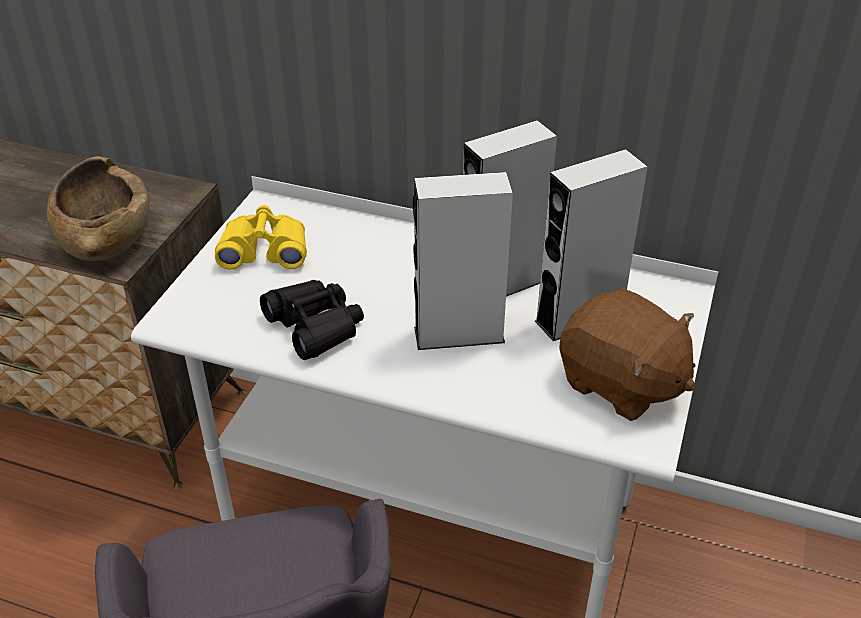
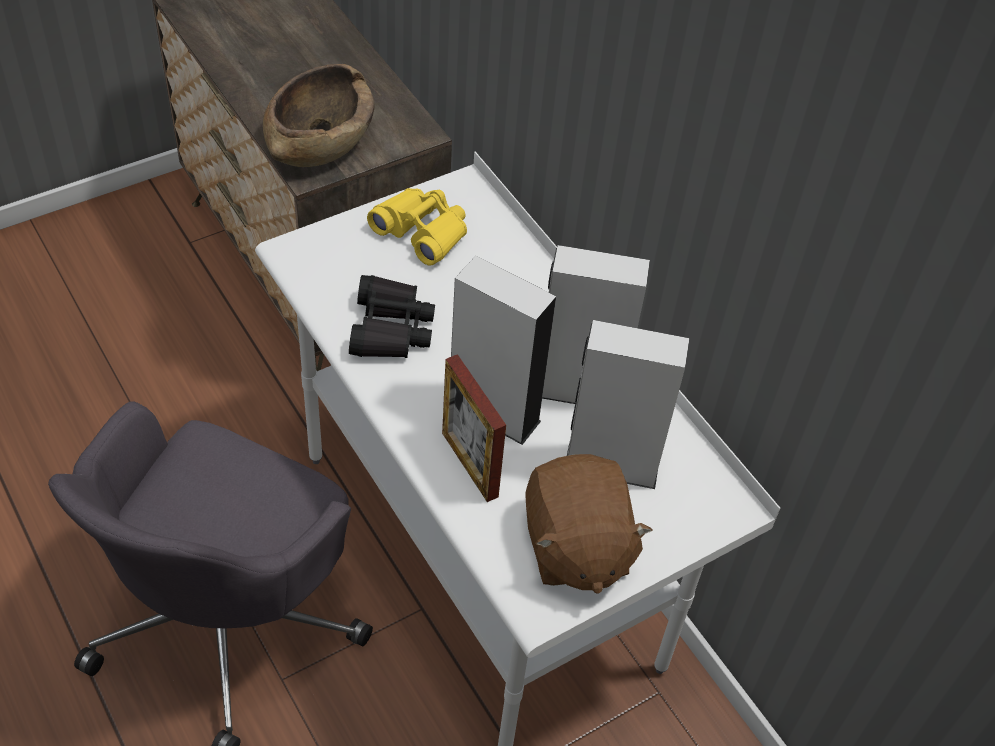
camera: 35 degrees right, 10 degrees up
(484, 379) = (469, 464): none -> picture frame

